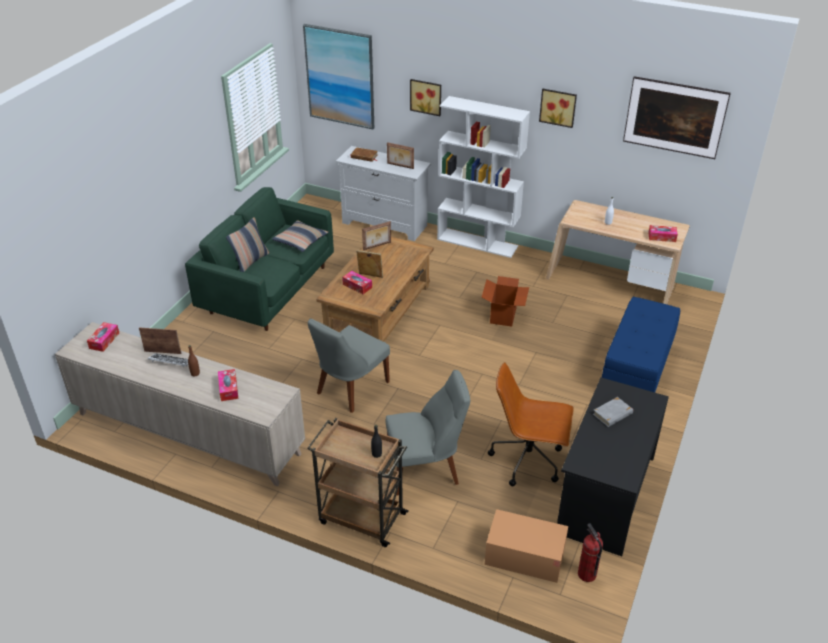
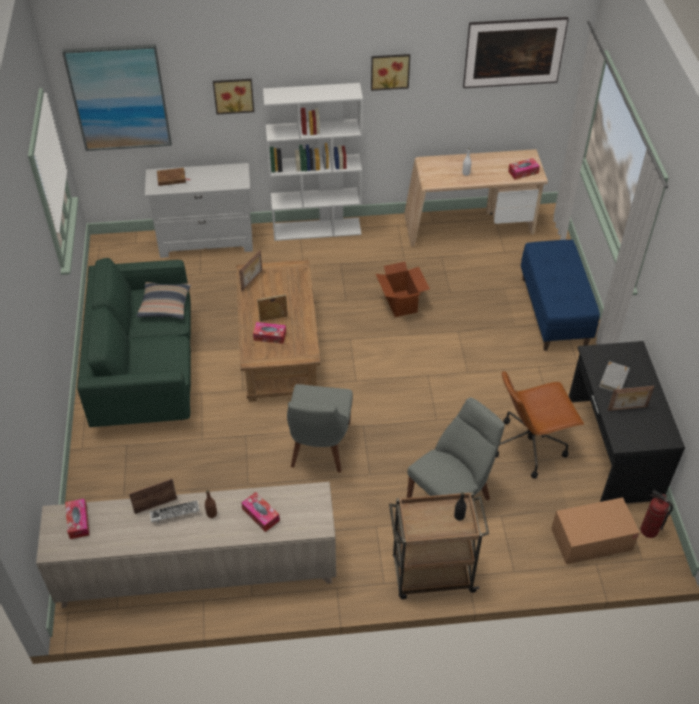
camera: 30 degrees left, 10 degrees up
(250, 261) = (132, 352): pillow -> none
(400, 166) = (220, 178): picture frame -> picture frame (627, 409)

